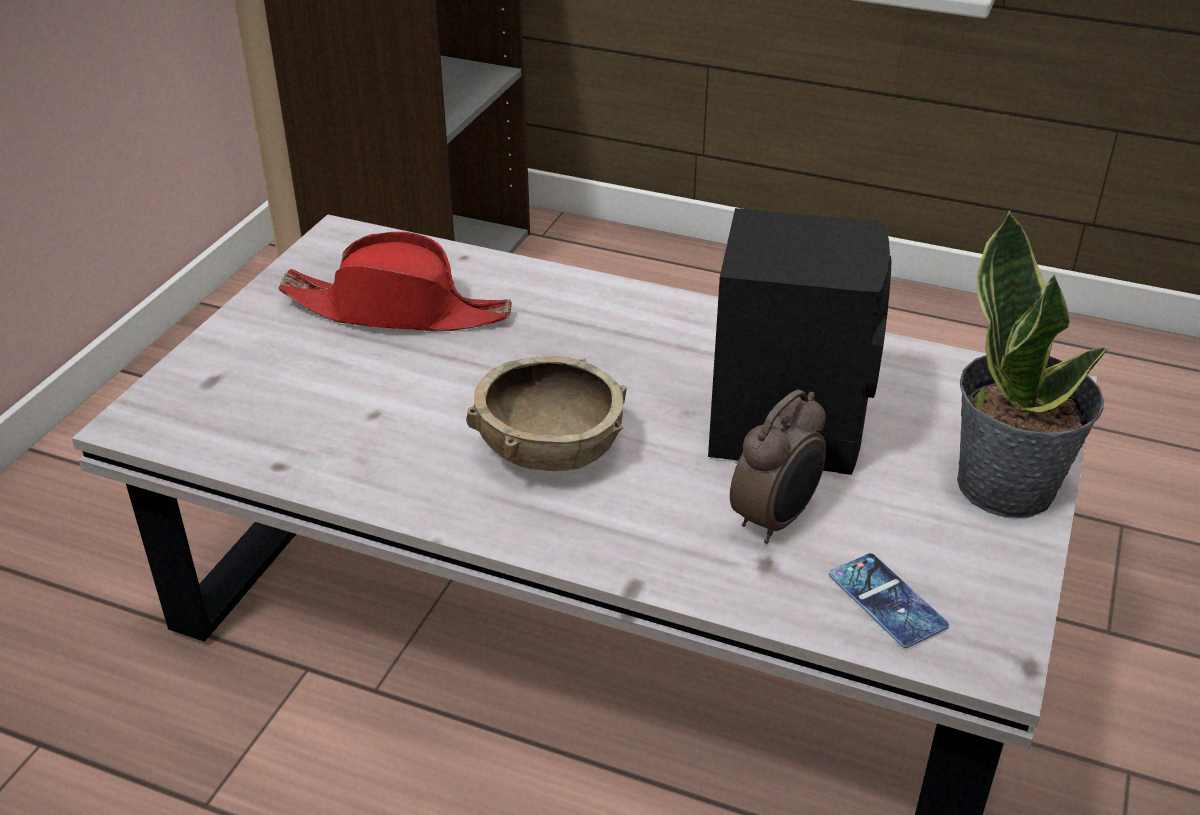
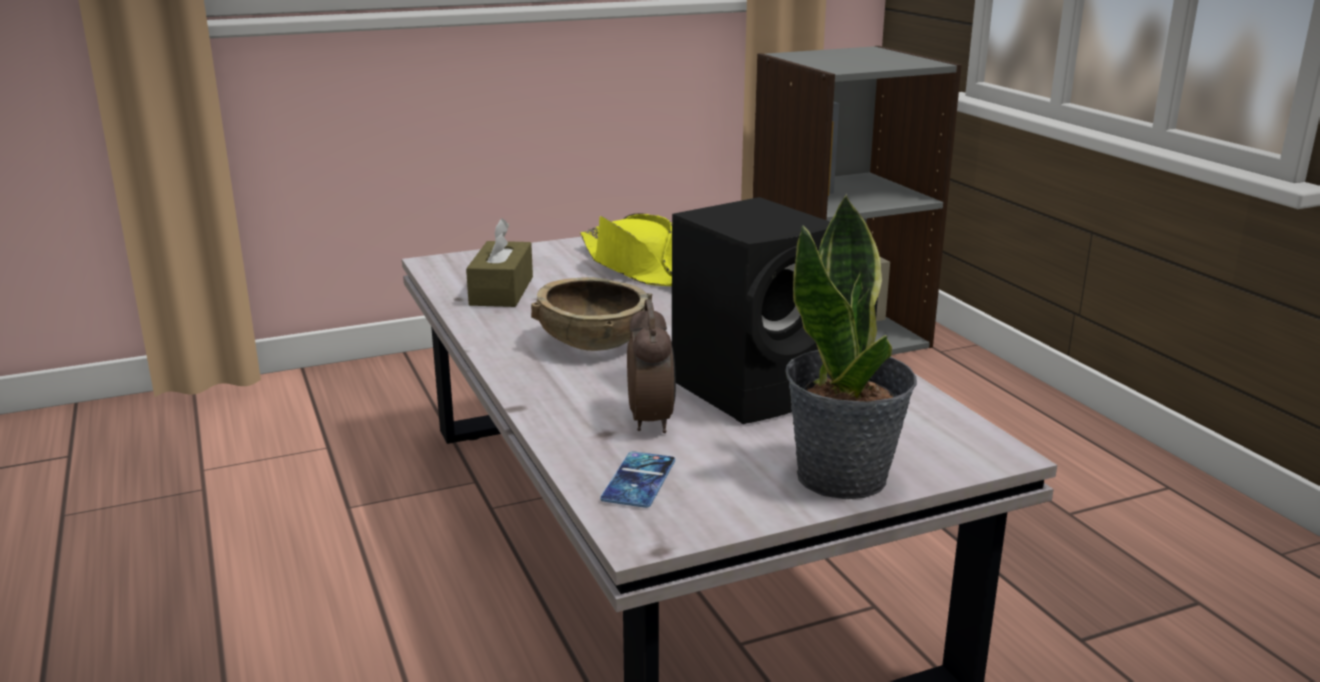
camera: 45 degrees right, 15 degrees down
(310, 425) = (501, 291): none -> brown tissue box
(397, 311) = (635, 268): red hat -> yellow hat
(776, 520) = (652, 421): alarm clock -> alarm clock turned 90 degrees counterclockwise

